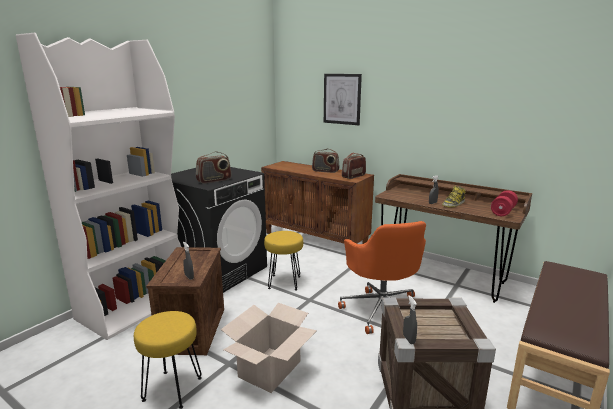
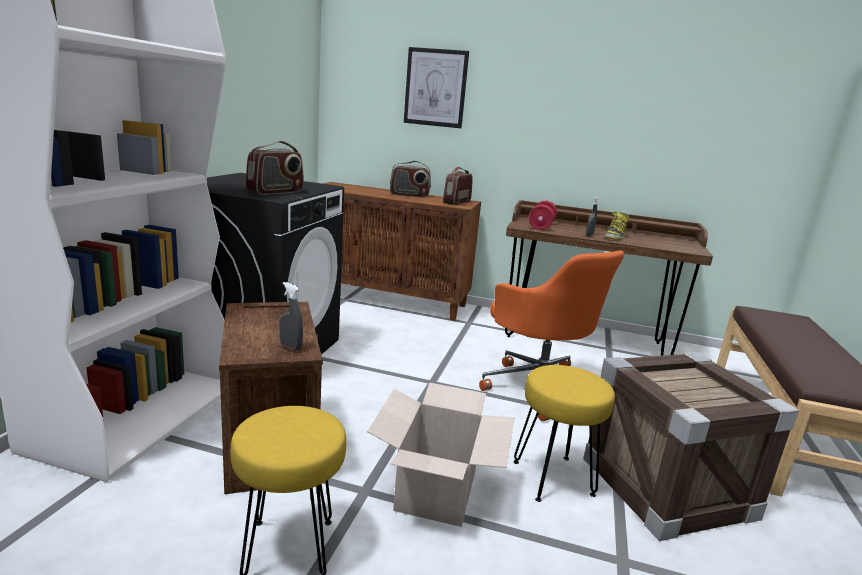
camera: 20 degrees left, 0 degrees up
(285, 282) = (379, 360): yellow stool -> yellow stool (553, 477)
(409, 339) = (692, 409): grey spray bottle -> none
(503, 211) = (680, 245): red dumbbell -> red dumbbell (541, 226)

